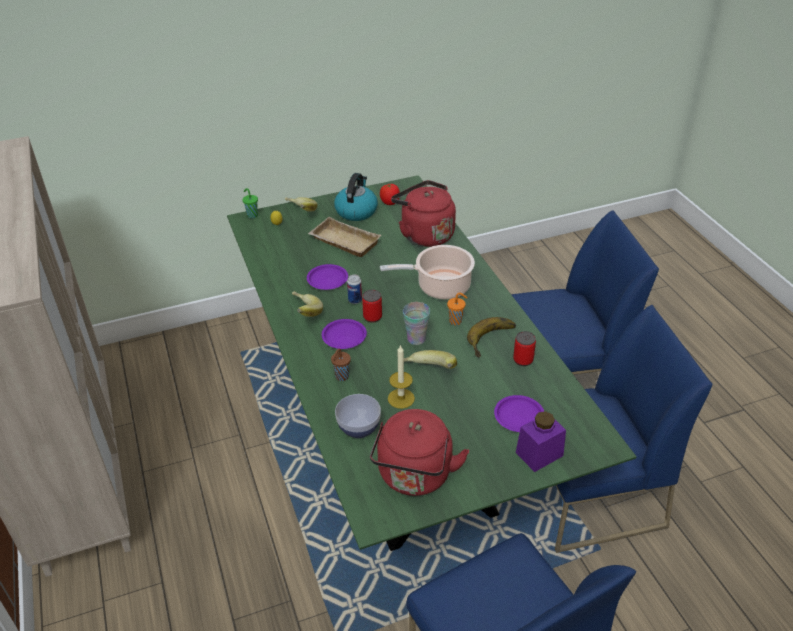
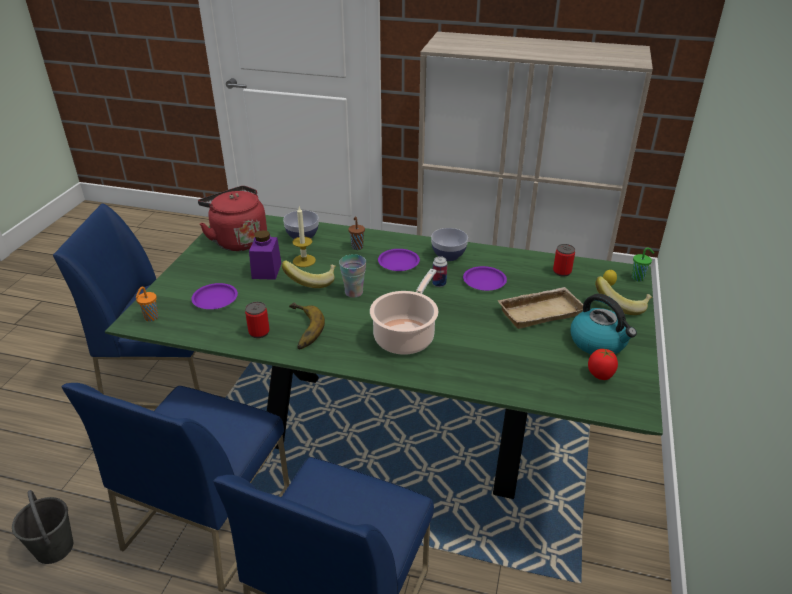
camera: 125 degrees right, 5 degrees down
(303, 314) = (448, 255): banana -> bowl
(372, 317) = (407, 283): can -> can (562, 272)
(424, 234) = (507, 369): red kettle -> none
(456, 321) = (348, 322): orange cup -> orange cup (150, 318)
(539, 454) = (176, 290): purple jar -> purple jar (266, 270)
(718, 573) = (54, 547): none -> grey bucket

